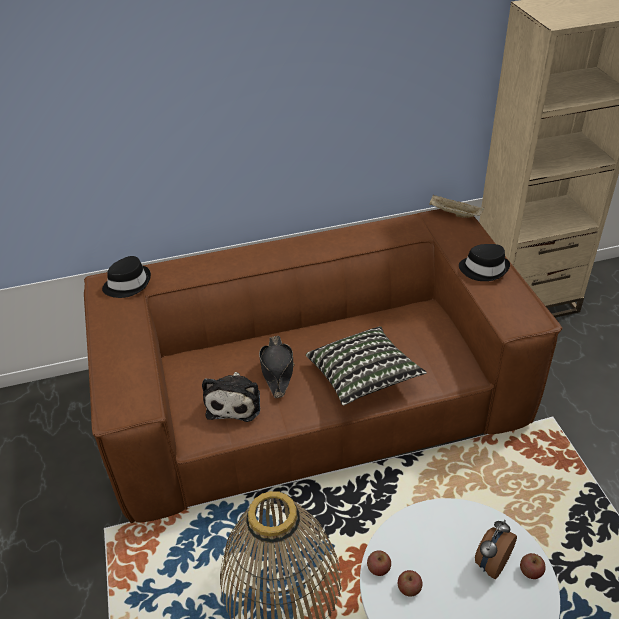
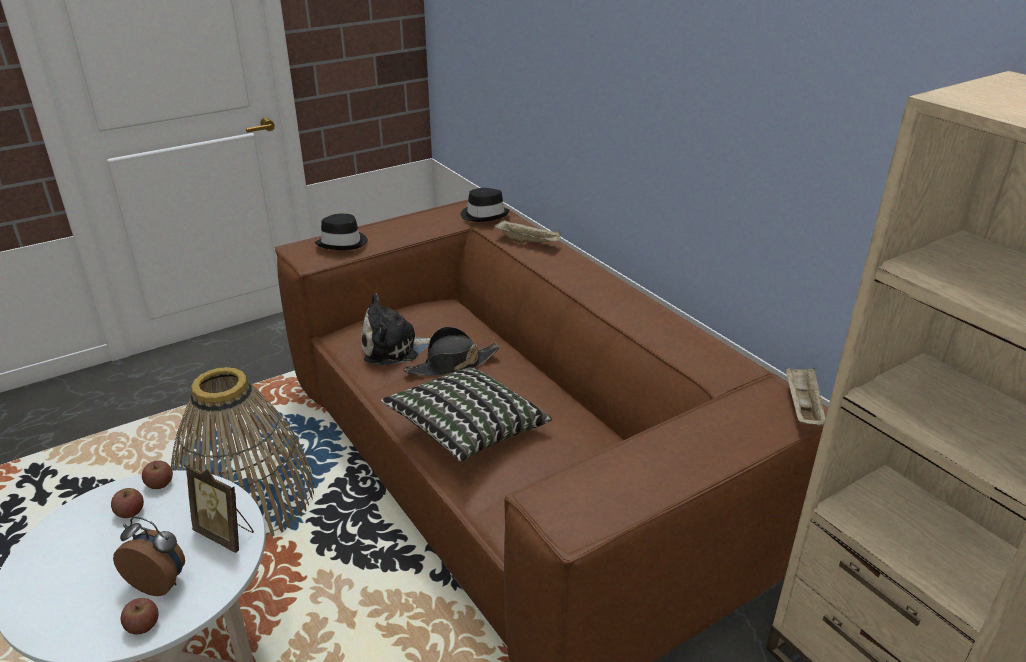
camera: 70 degrees right, 10 degrees down
(195, 269) = (528, 242): none -> beige tray
(449, 521) = (226, 534): none -> picture frame
(484, 269) = (672, 454): black hat -> black hat (343, 243)

